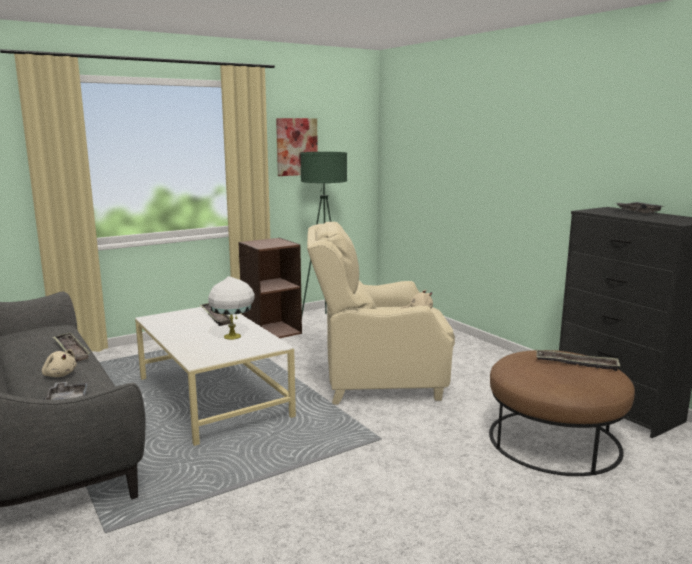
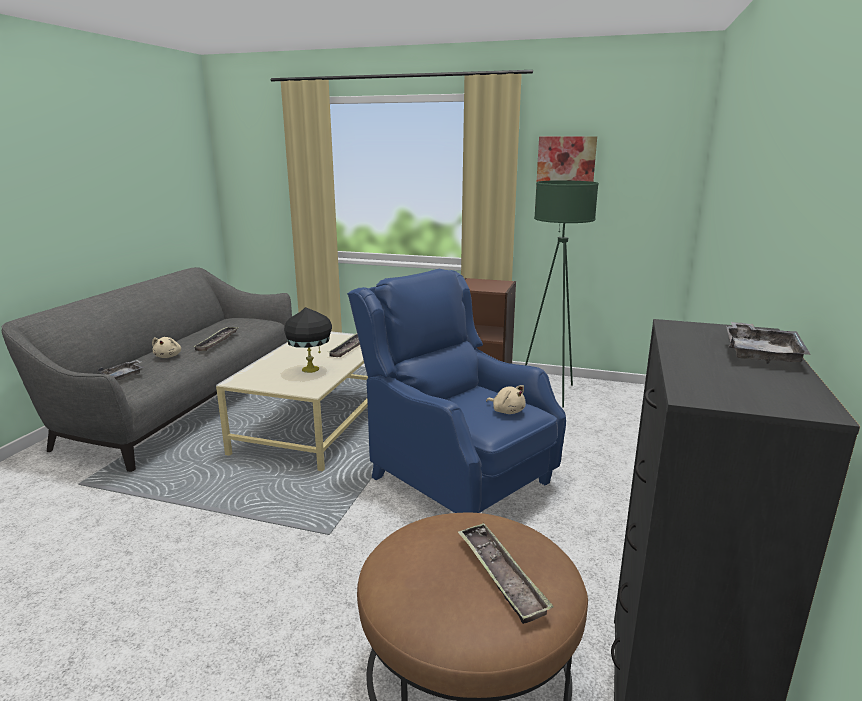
camera: 50 degrees right, 5 degrees up
(233, 336) = (311, 369): white table lamp -> black table lamp
(376, 381) = (456, 477): beige armchair -> blue armchair

